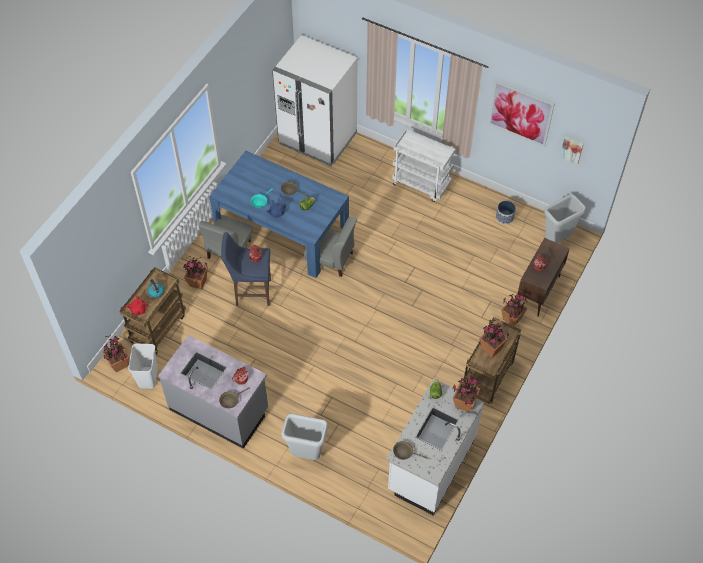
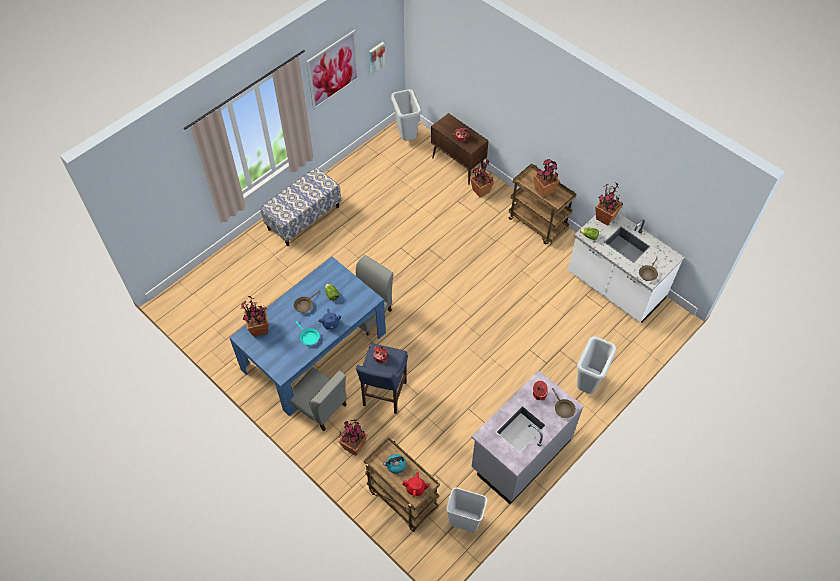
camera: 75 degrees left, 0 degrees up
(119, 364) = (439, 550): potted plant -> potted plant (259, 329)
(317, 139) = (204, 292): white fridge -> none
(422, 184) = (303, 218): white cart -> bench
(504, 217) = (368, 166): planter -> none

